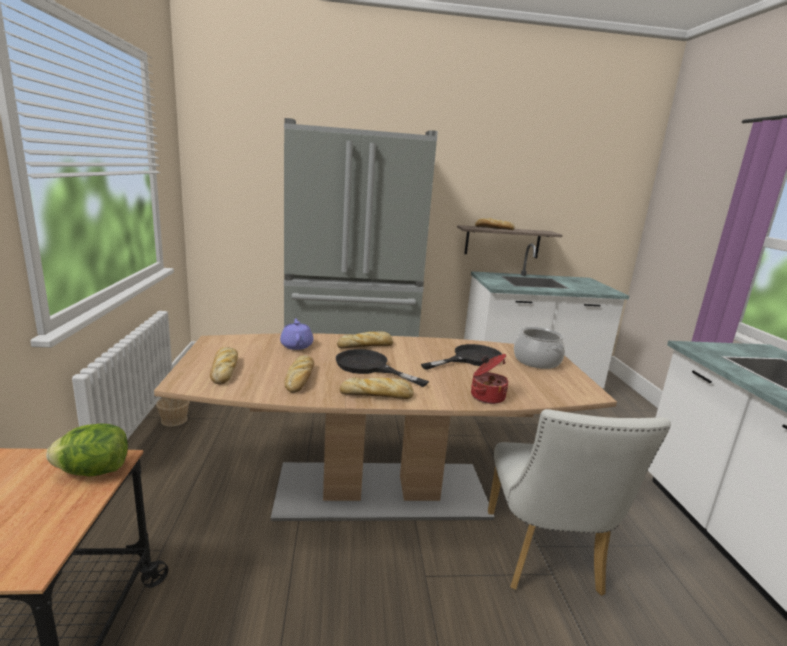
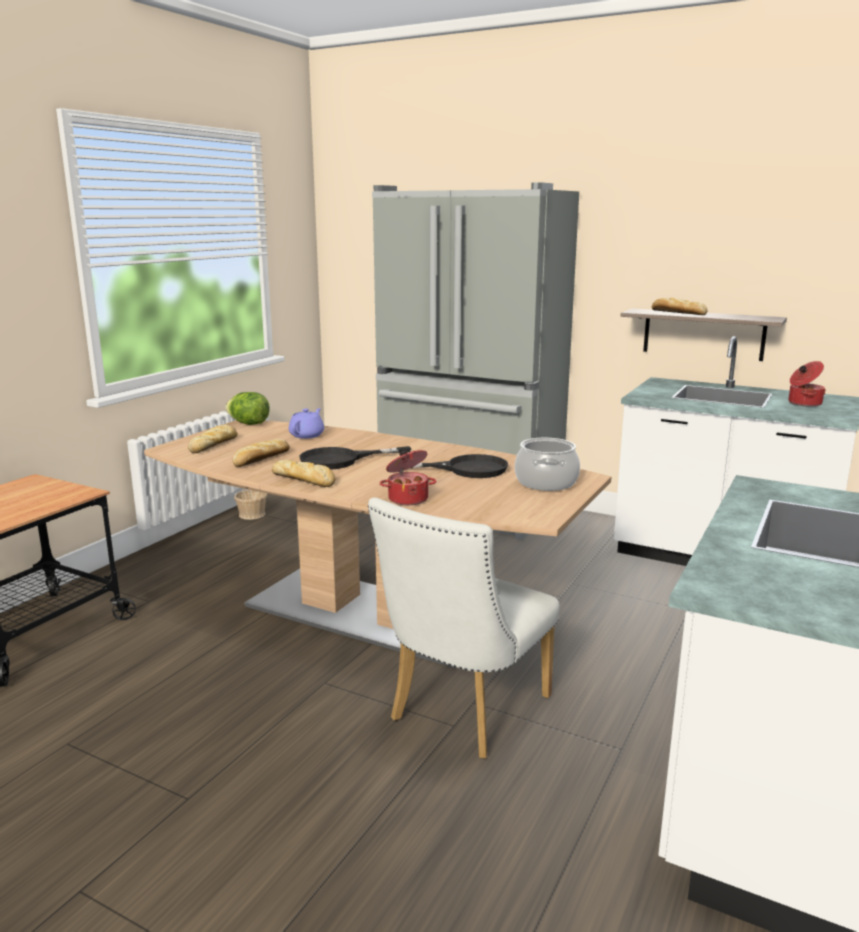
camera: 35 degrees right, 0 degrees up
(94, 471) = (66, 496): lettuce -> lettuce (249, 424)
(366, 345) = (375, 444): bread -> none
(369, 367) = (340, 460): black frying pan -> black frying pan turned 90 degrees counterclockwise
(579, 284) = (803, 403): none -> cooking pot

